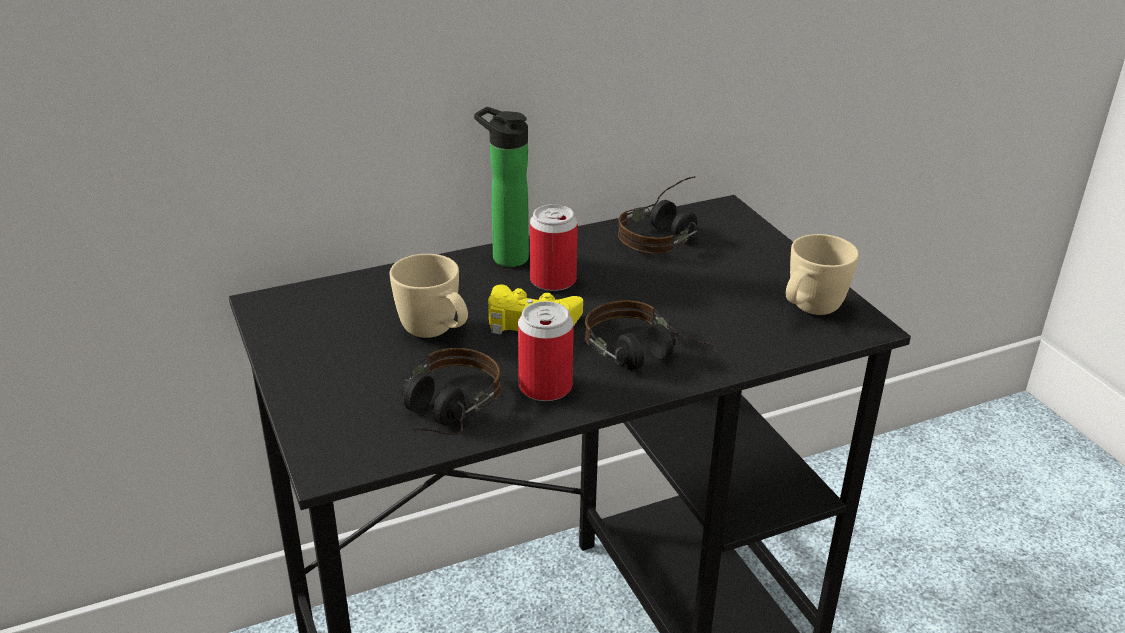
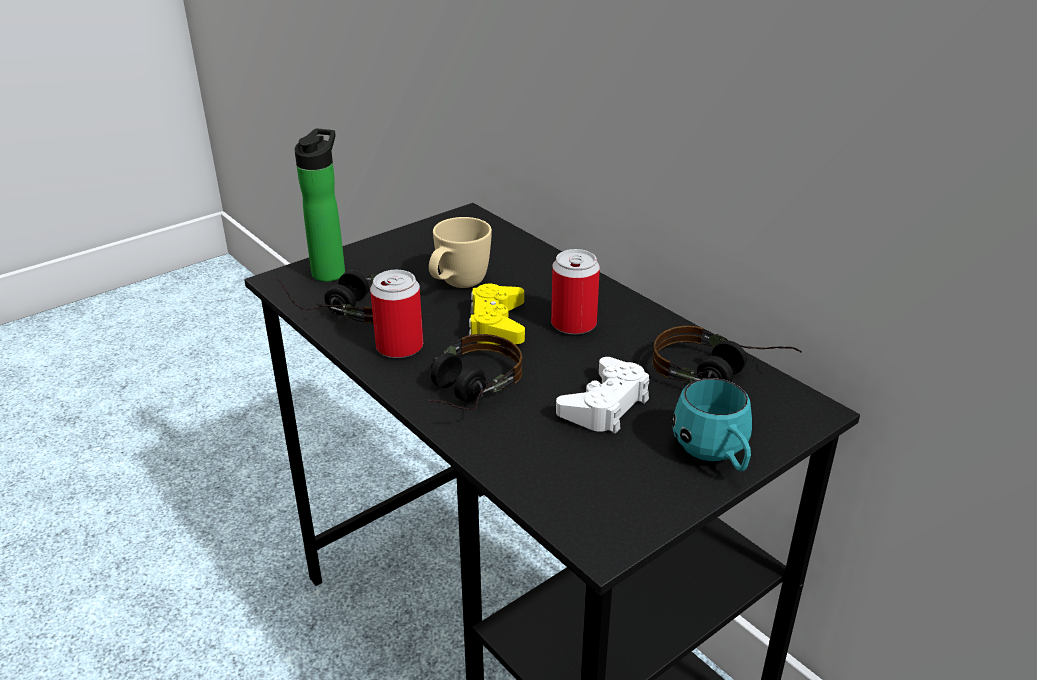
camera: 75 degrees right, 0 degrees up
(505, 257) = (600, 294): bottle -> bottle (331, 271)
(691, 290) = (605, 405): none -> white game controller
(773, 258) = (715, 456): none -> turquoise mug
(809, 311) = (608, 493): beige mug -> none

